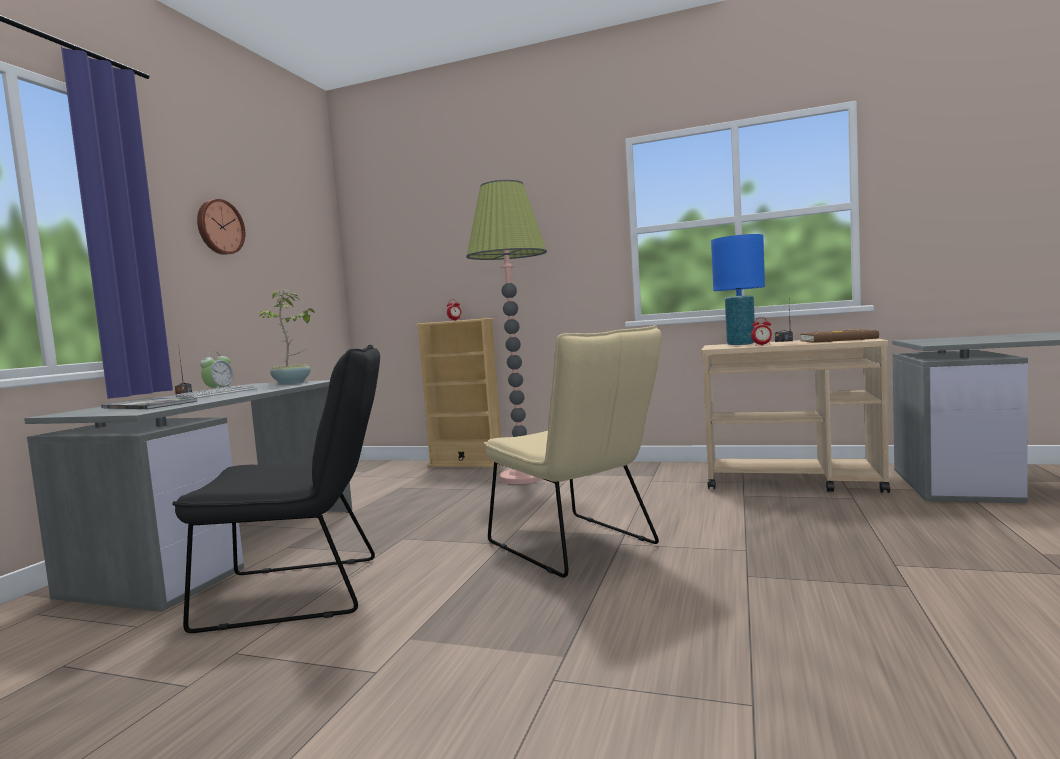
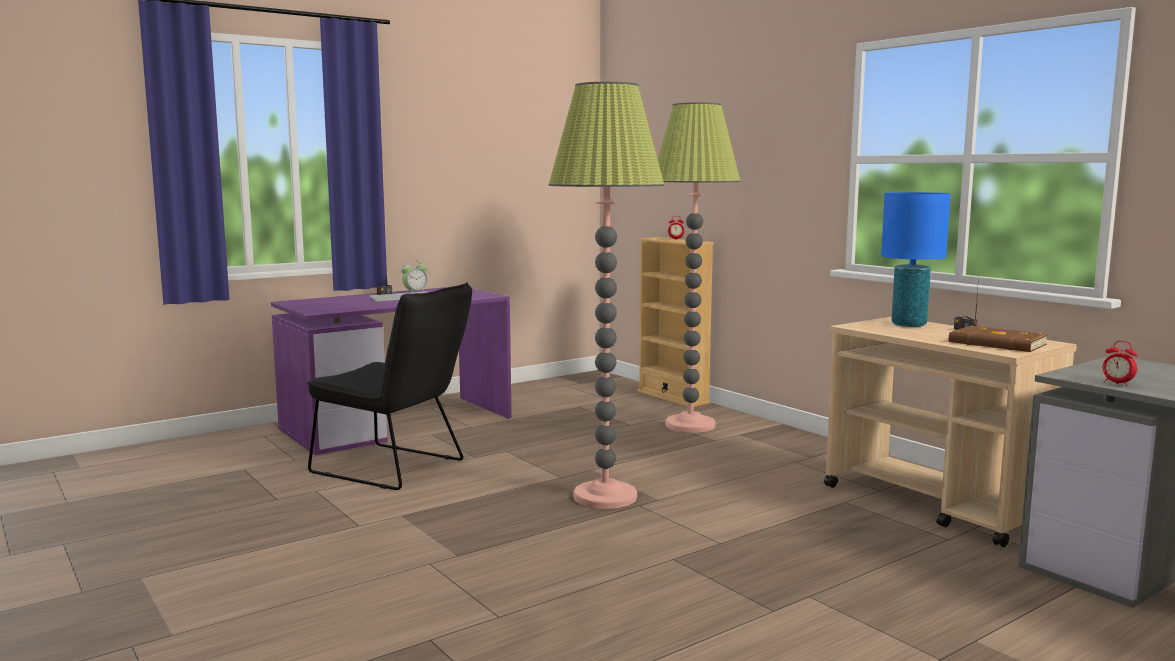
camera: 35 degrees right, 5 degrees up
(150, 405) = (340, 304): book -> none
(219, 227) = (453, 140): wall clock -> none
(225, 547) = (398, 423): grey desk -> purple desk
(292, 383) = (473, 293): potted plant -> none
(578, 547) = (605, 497): beige chair -> floor lamp
(762, 345) = (899, 333): alarm clock -> alarm clock (1117, 384)

